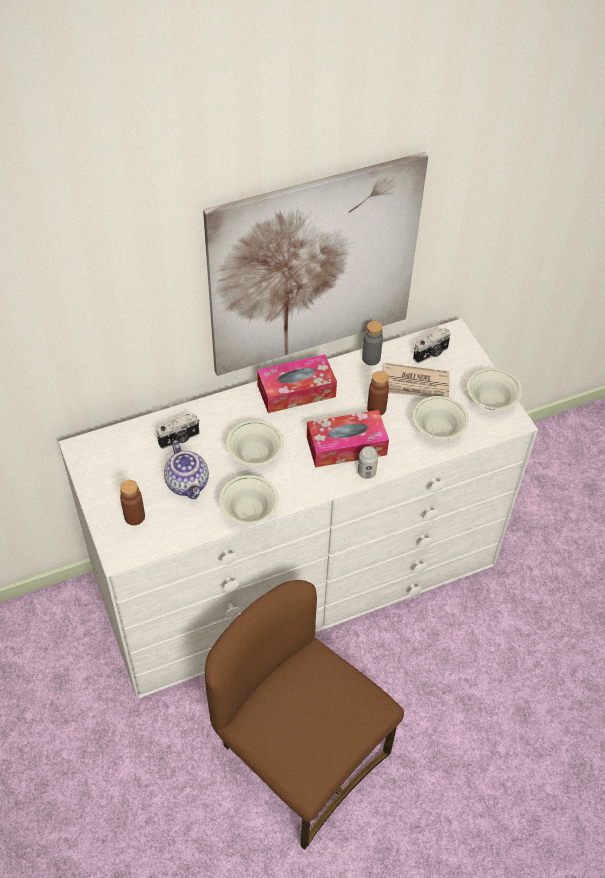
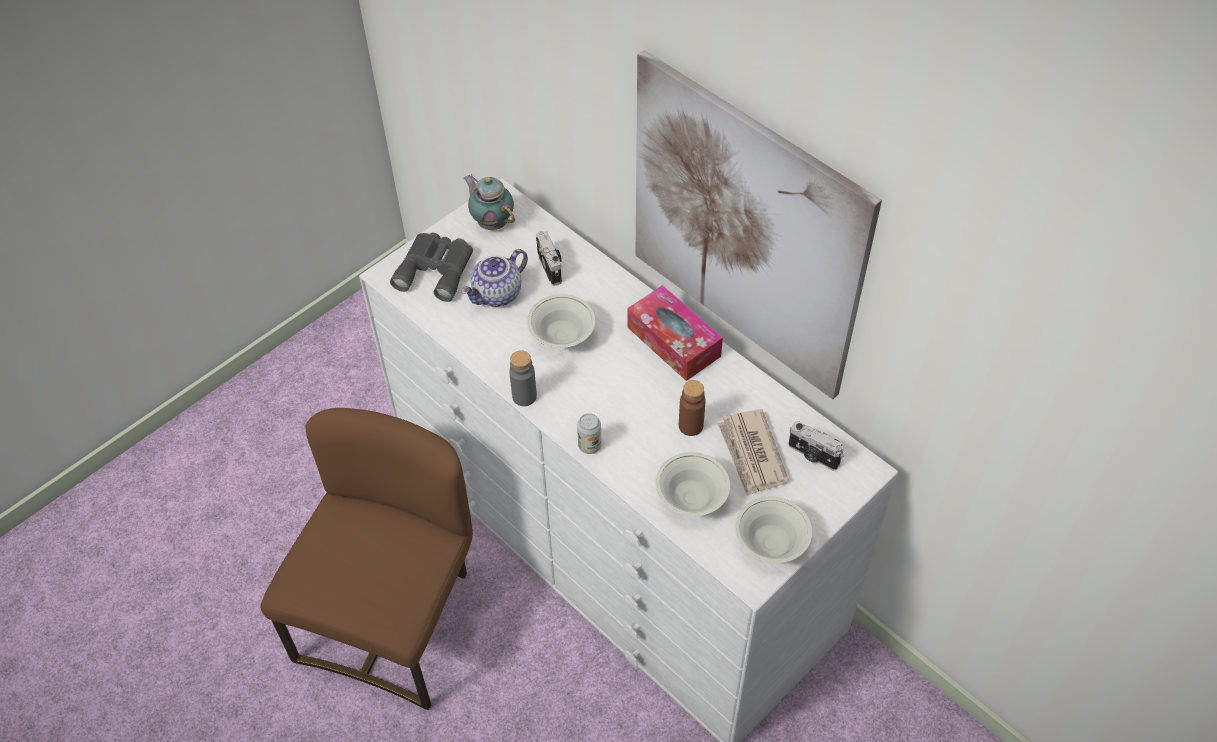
camera: 70 degrees right, 0 degrees up
(106, 463) = (492, 222): none -> teapot
(134, 516) = (436, 269): brown bottle -> grey binoculars
(179, 439) = (551, 267): camera -> camera turned 150 degrees counterclockwise
(249, 512) = (484, 357): white bowl -> none
(346, 446) = (618, 414): tissue box -> none
(371, 358) = (766, 396): grey bottle -> grey bottle (524, 396)

